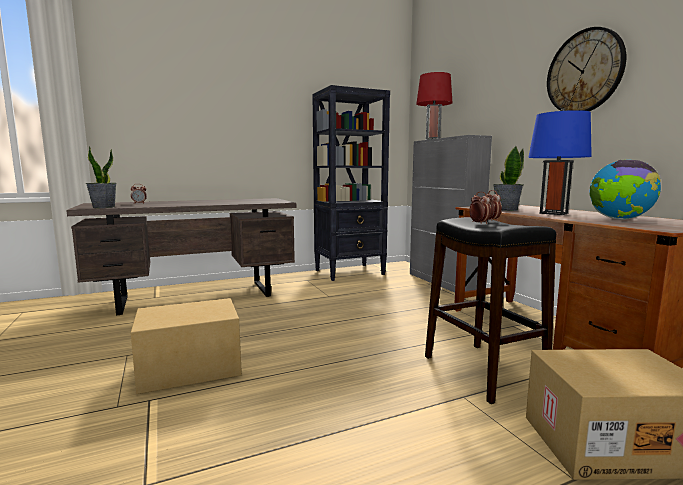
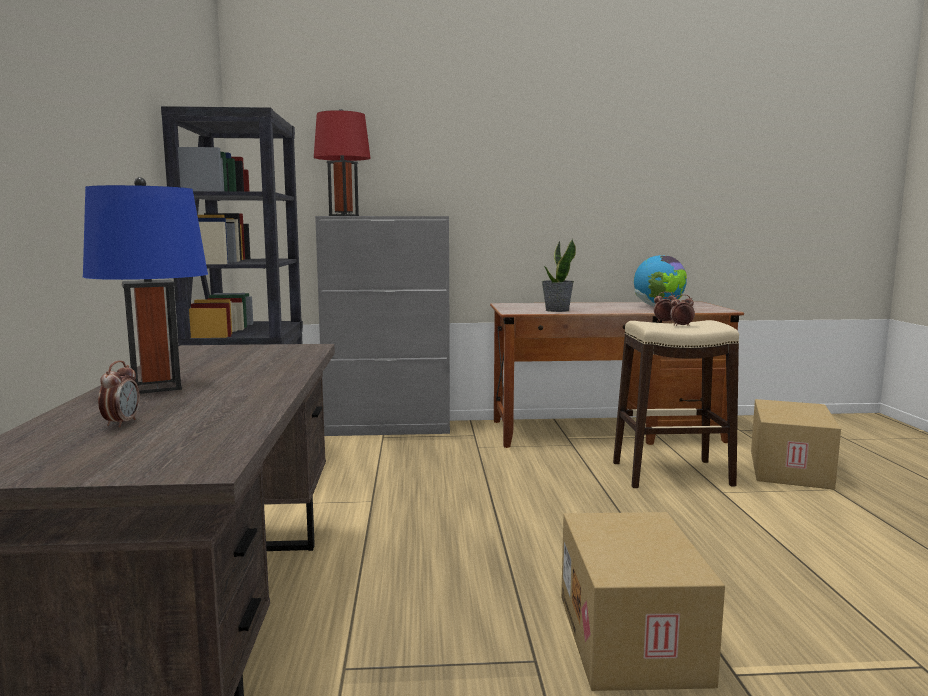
camera: 70 degrees left, 0 degrees up
(103, 207) = (213, 448): potted plant -> none
(482, 371) = (671, 474): black stool -> beige stool
(553, 213) = (603, 308): blue table lamp -> blue table lamp (156, 387)
(584, 72) = (563, 161): wall clock -> none

